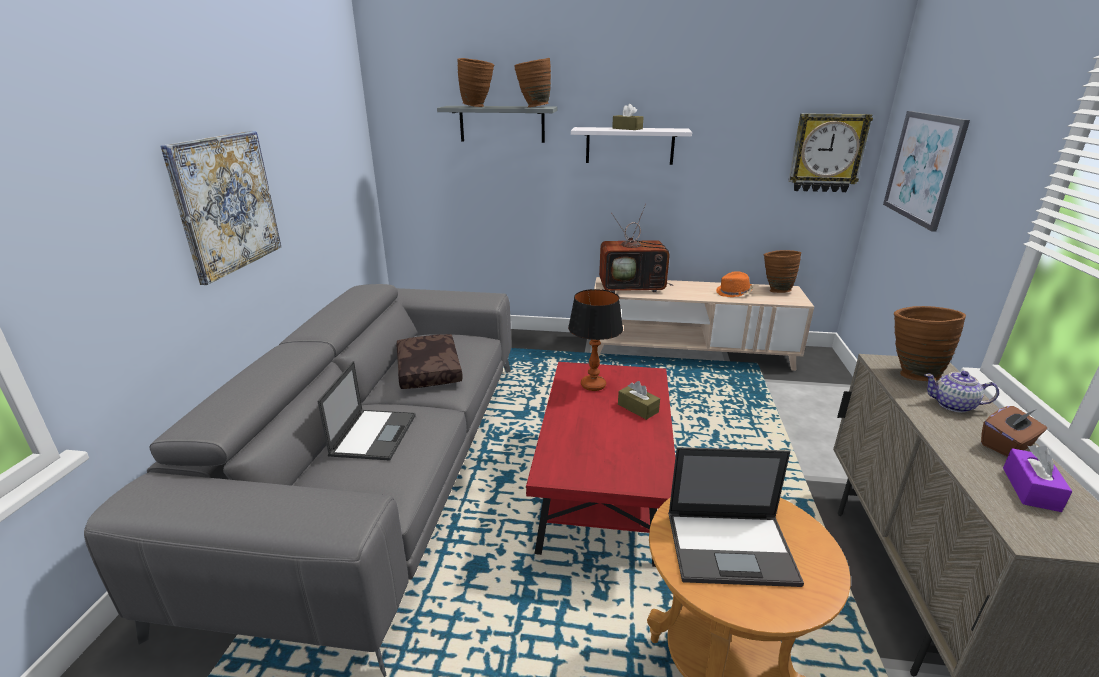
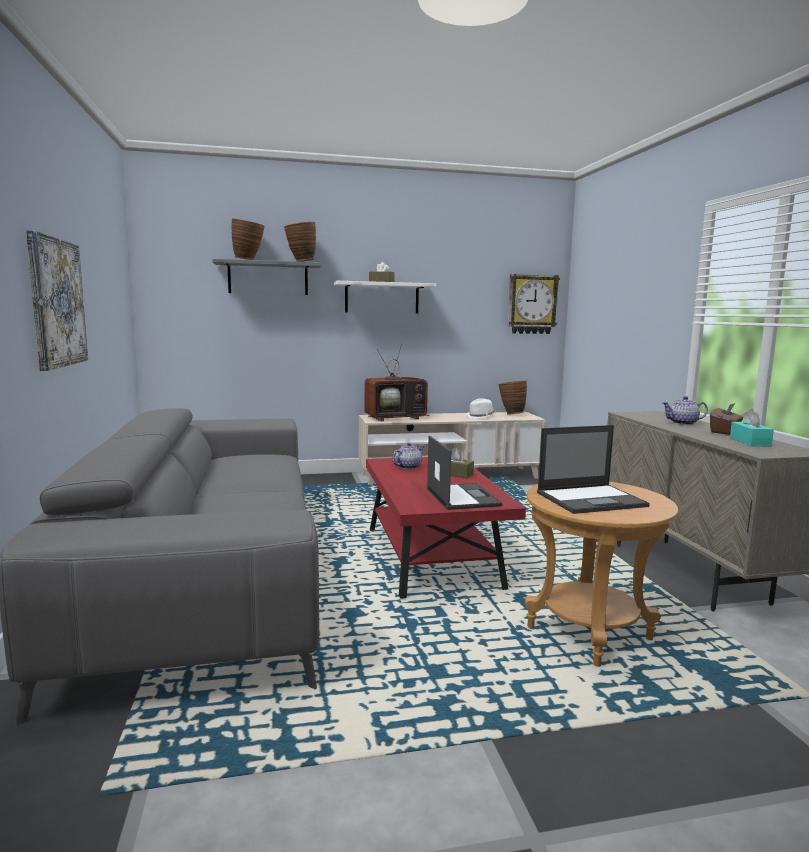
camera: 20 degrees left, 15 degrees down
(374, 434) = (233, 505): laptop -> laptop (461, 497)
(427, 370) = (247, 471): brown pillow -> none
(593, 385) = (408, 467): table lamp -> teapot
(734, 293) = (480, 416): orange hat -> white hat
(910, 373) = (647, 416): brown vase -> none
(923, 167) = (605, 303): picture -> none
(1030, 489) = (750, 442): purple tissue box -> turquoise tissue box

